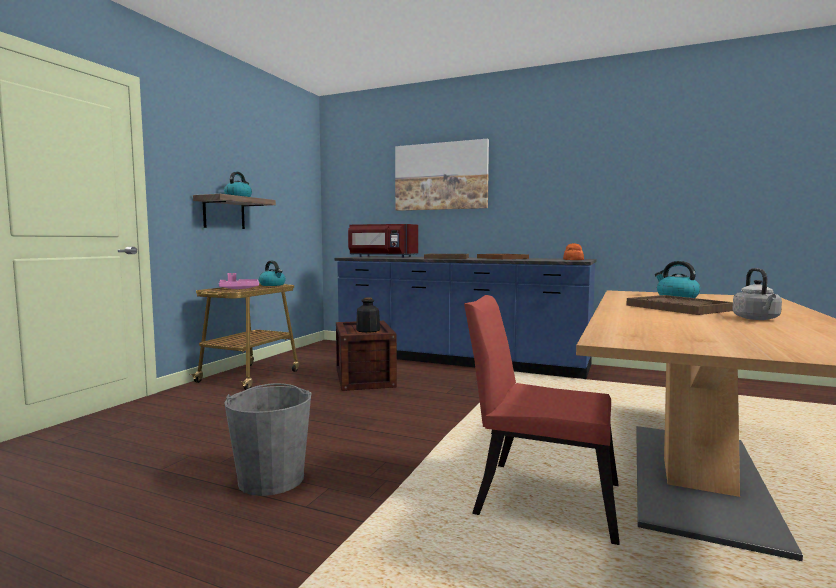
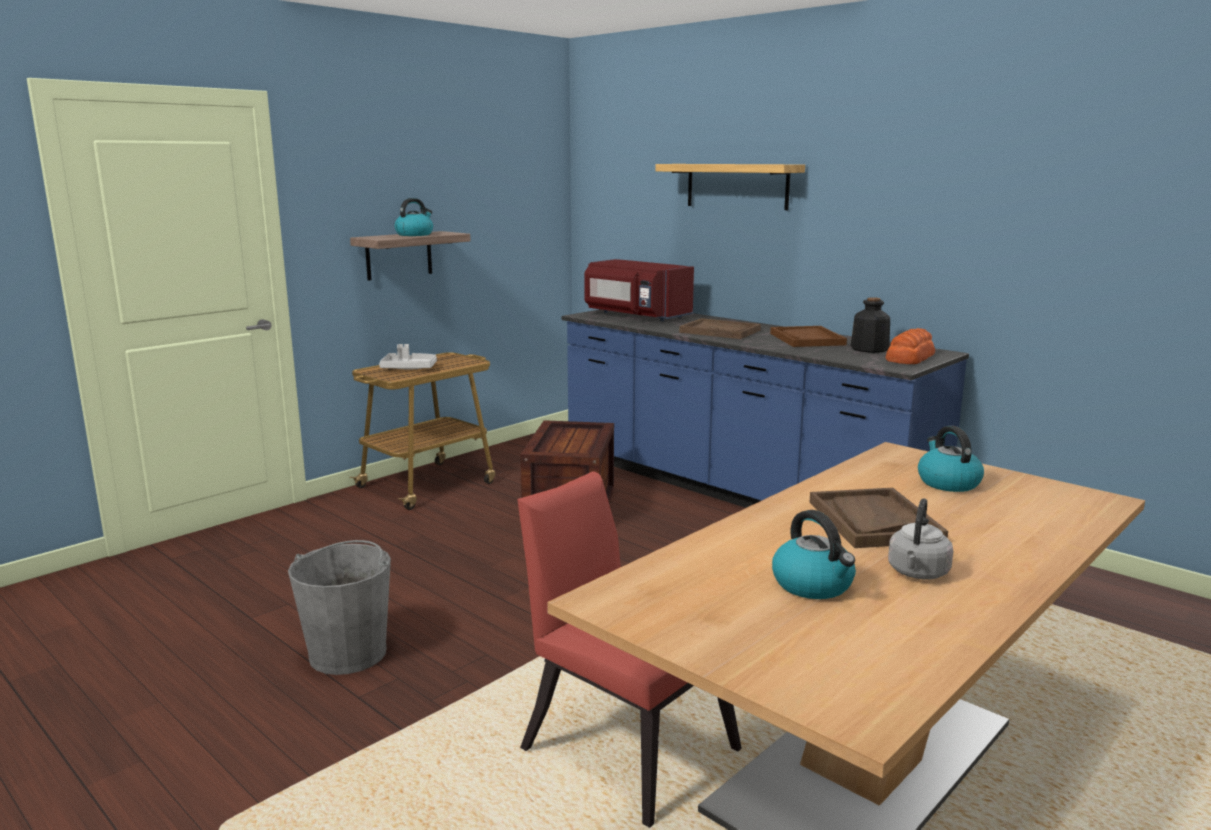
camera: 20 degrees right, 10 degrees up
(238, 289) = (409, 368): pink tray -> grey tray
(273, 285) = (461, 360): kettle -> kettle (813, 585)
(368, 330) = (572, 443): bottle -> bottle (869, 349)
(441, 176) = (737, 186): picture -> shelf

